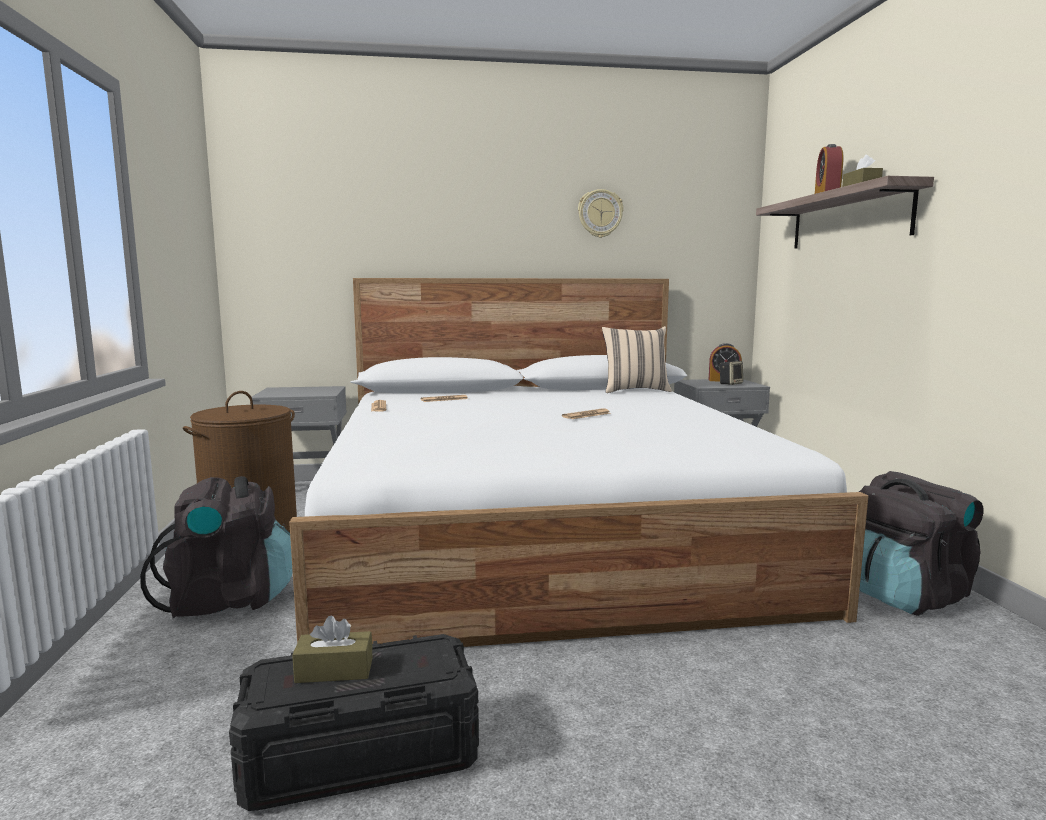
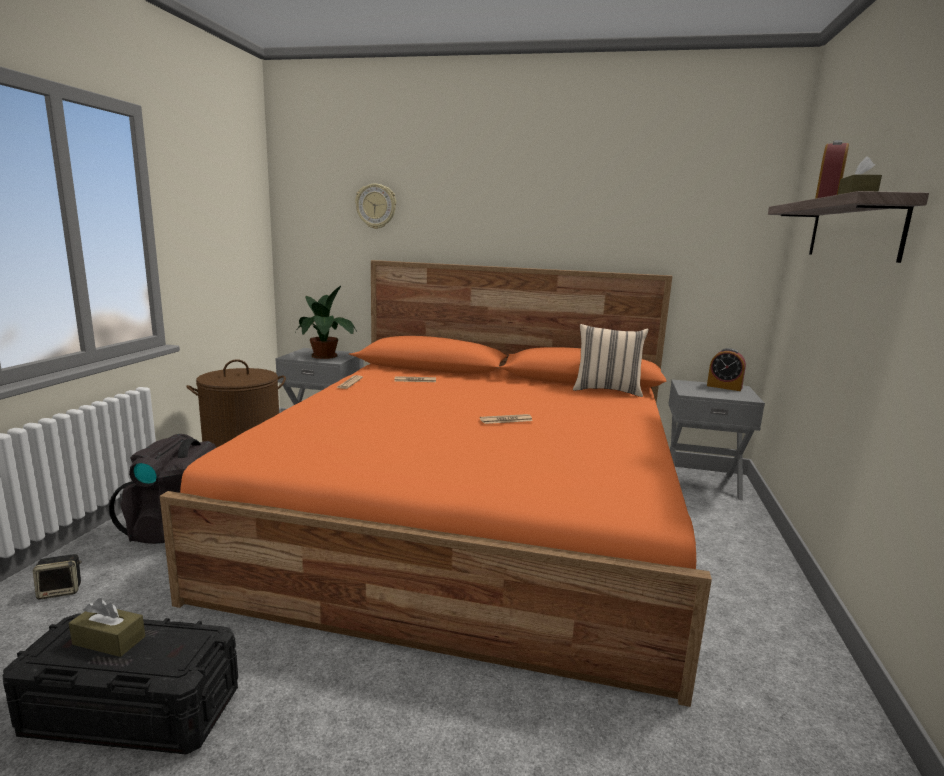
camera: 20 degrees right, 5 degrees up
(308, 391) = (326, 356): none -> potted plant
(542, 531) = (472, 517): white bed -> orange bed
(600, 213) = (605, 205): wall clock -> wall clock (376, 206)
(730, 384) = (724, 393): speaker -> speaker (61, 591)
(905, 596) = (782, 689): black backpack -> none

